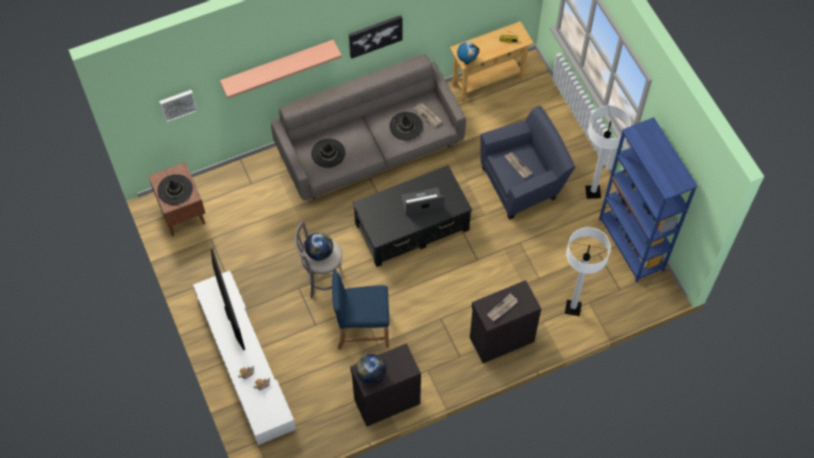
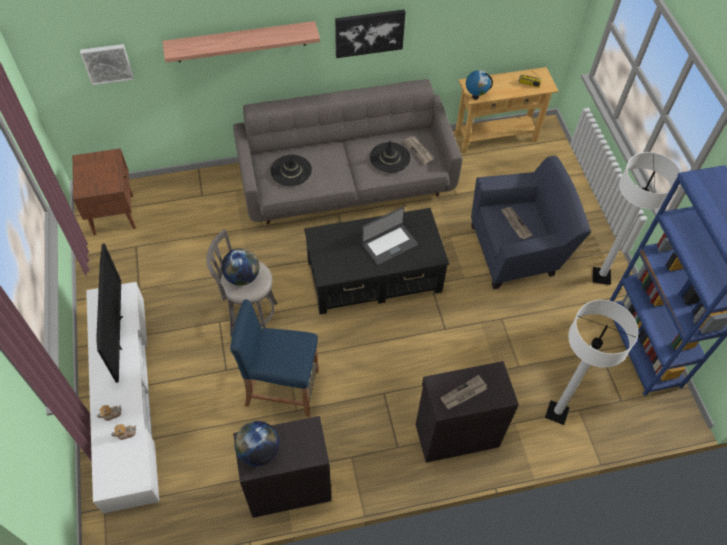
camera: 10 degrees right, 5 degrees down
(175, 190) = (97, 175): black hat -> none
(422, 202) = (389, 244): laptop -> laptop turned 150 degrees clockwise

